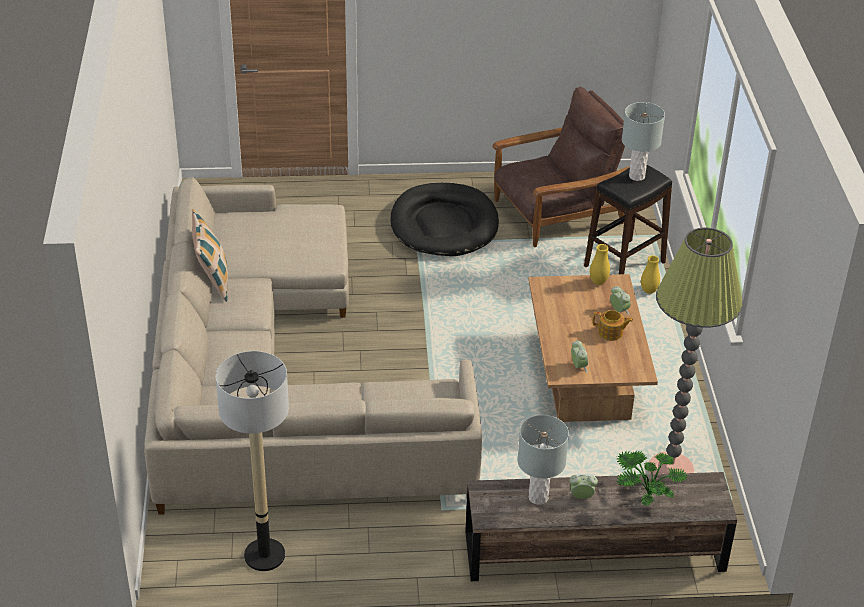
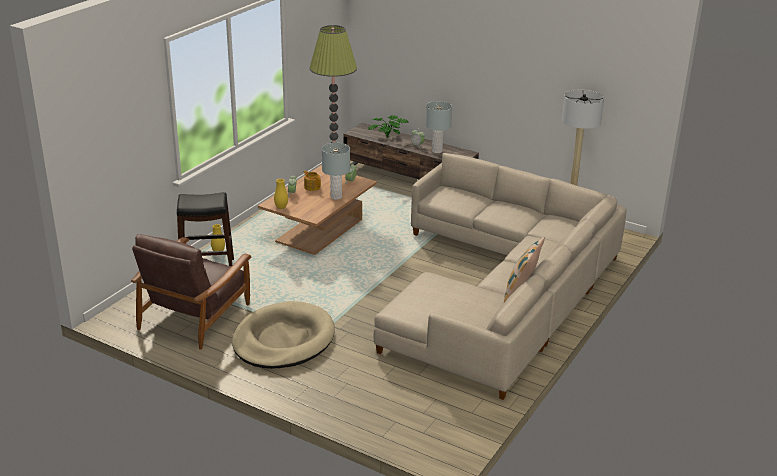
camera: 145 degrees left, 10 degrees down
(444, 224) = (283, 340): black dog bed -> beige dog bed
(556, 212) = (195, 316): brown armchair -> brown armchair turned 75 degrees counterclockwise
(636, 176) = (196, 201): grey table lamp -> grey table lamp (336, 197)

